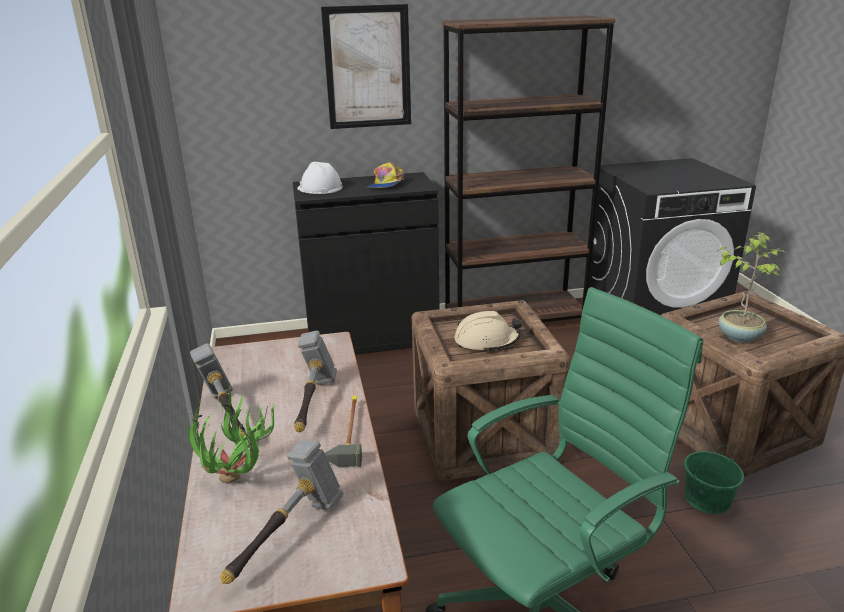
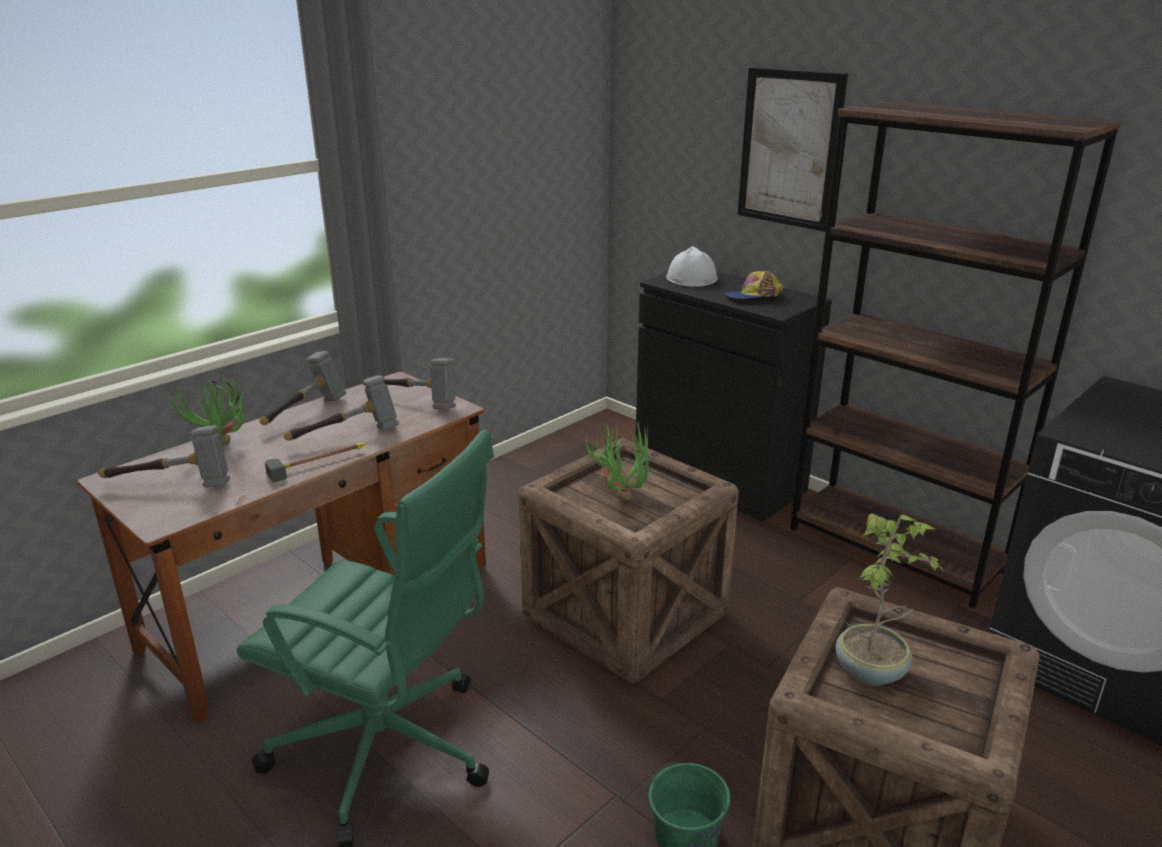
camera: 55 degrees right, 0 degrees up
(289, 356) = (413, 402): none -> hammer
(486, 341) = (619, 496): beige hard hat -> potted plant

